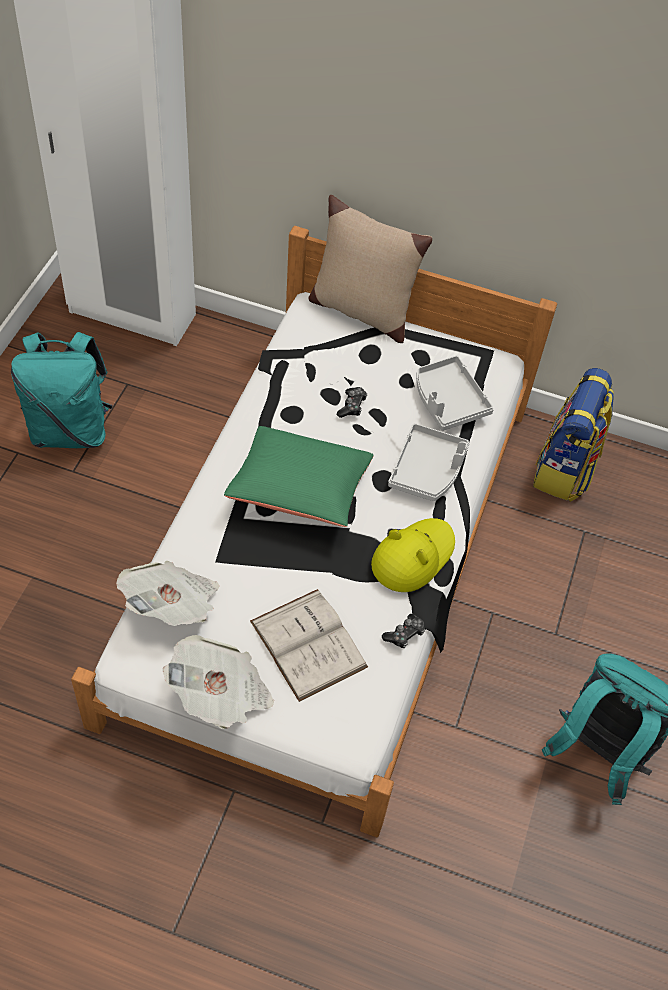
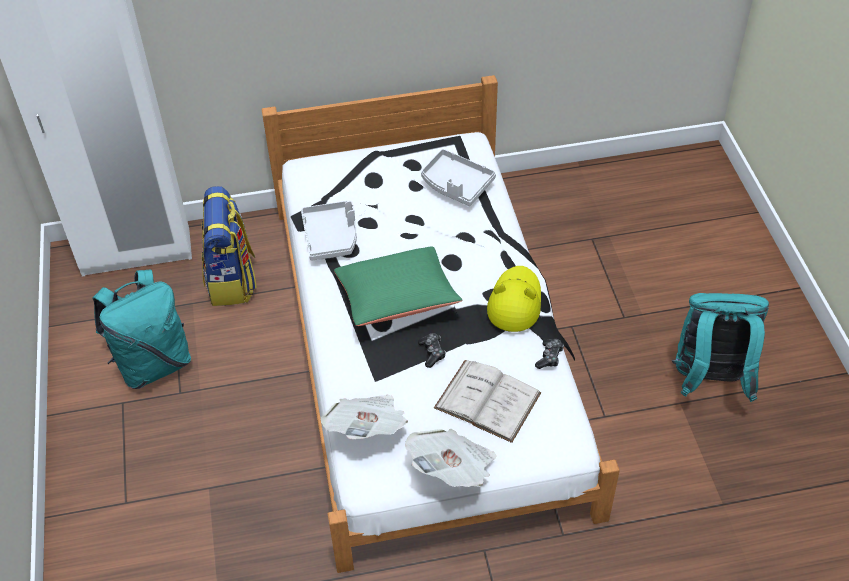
camera: 25 degrees left, 5 degrees down
(352, 406) = (390, 222): game controller -> game controller (432, 353)
(361, 311) = (342, 153): beige pillow -> none
(427, 470) = (479, 239): grey tray -> grey tray (331, 237)
(565, 469) = (548, 204): backpack -> backpack (232, 280)

